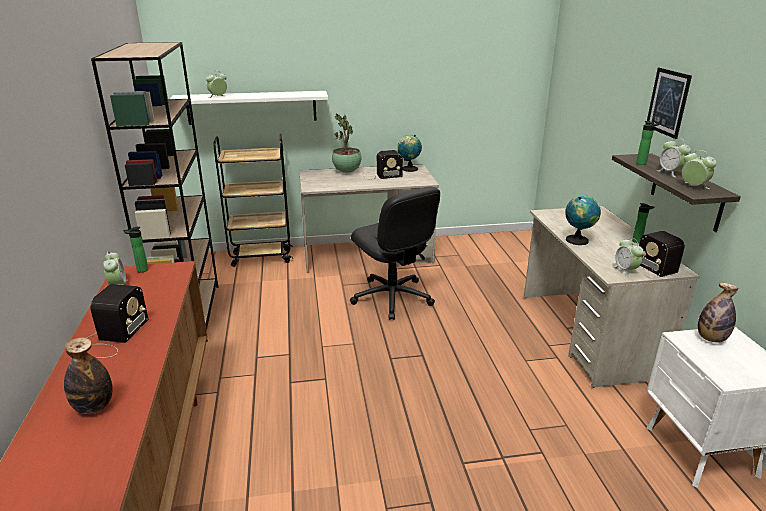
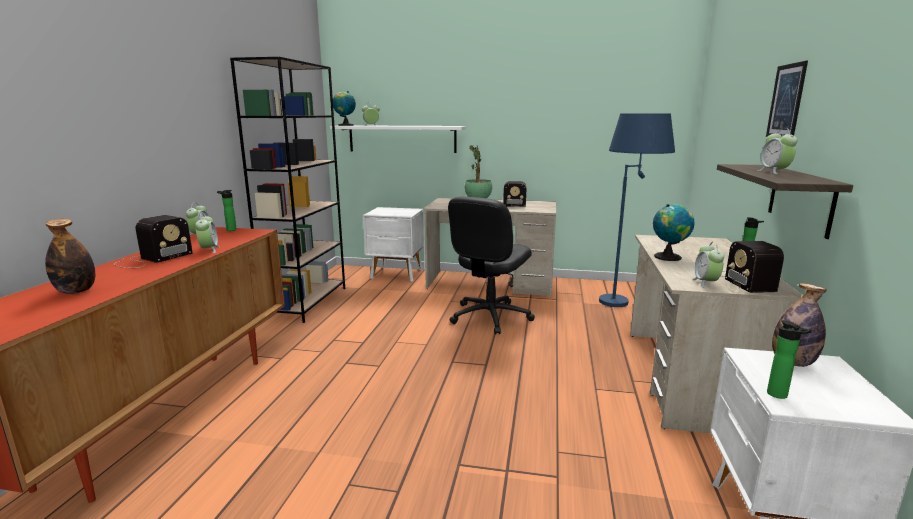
camera: 20 degrees right, 10 degrees down
(262, 257) = (397, 274): brown cart -> white nightstand
(392, 298) = (490, 316): black office chair -> black office chair turned 45 degrees clockwise
(408, 169) = (537, 203): globe -> globe (345, 125)
(499, 255) = (625, 299): none -> blue floor lamp
(642, 164) = (746, 168): bottle -> bottle (780, 395)
(693, 186) = (792, 178): alarm clock -> alarm clock (209, 250)

